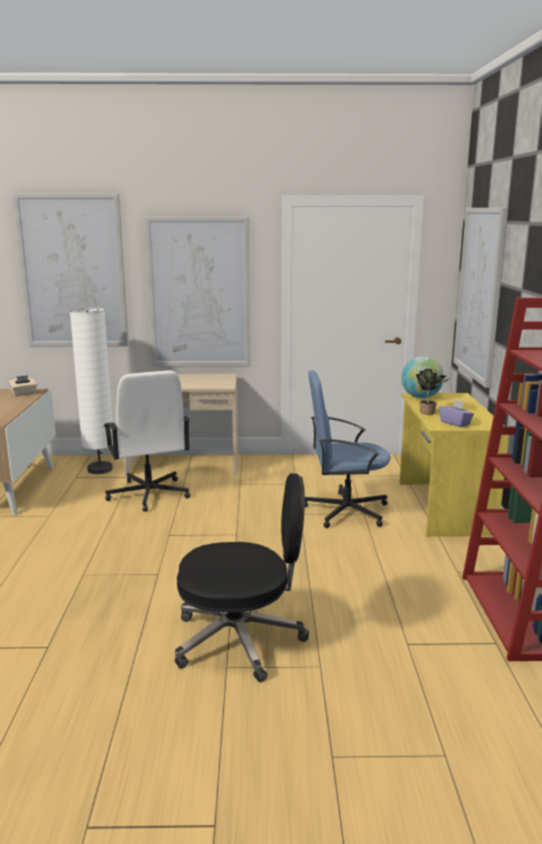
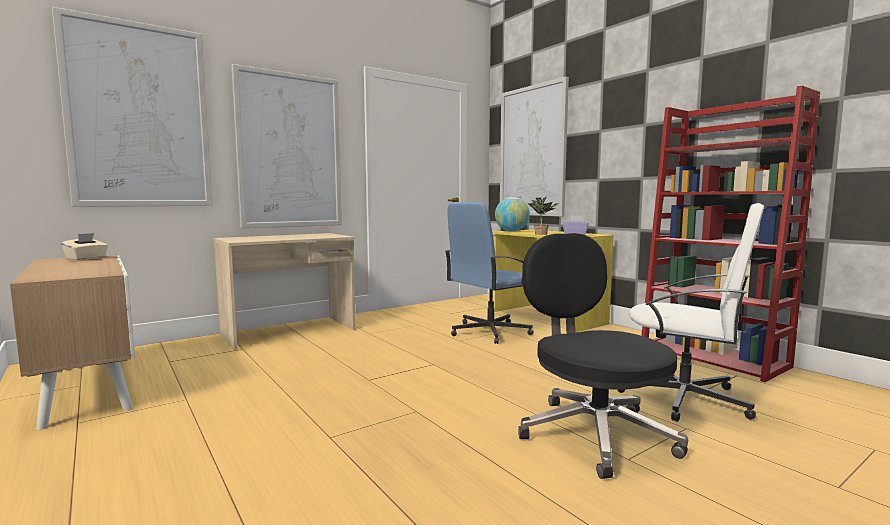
camera: 35 degrees left, 10 degrees down
(100, 469) = (193, 350): white floor lamp -> none
(148, 494) = (289, 357): white office chair -> white office chair (686, 399)
(241, 639) = (593, 433): black office chair -> black office chair turned 75 degrees counterclockwise

